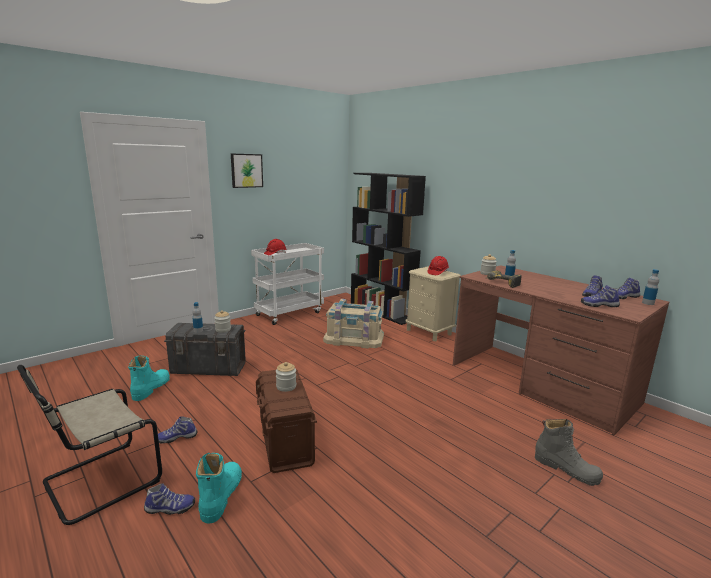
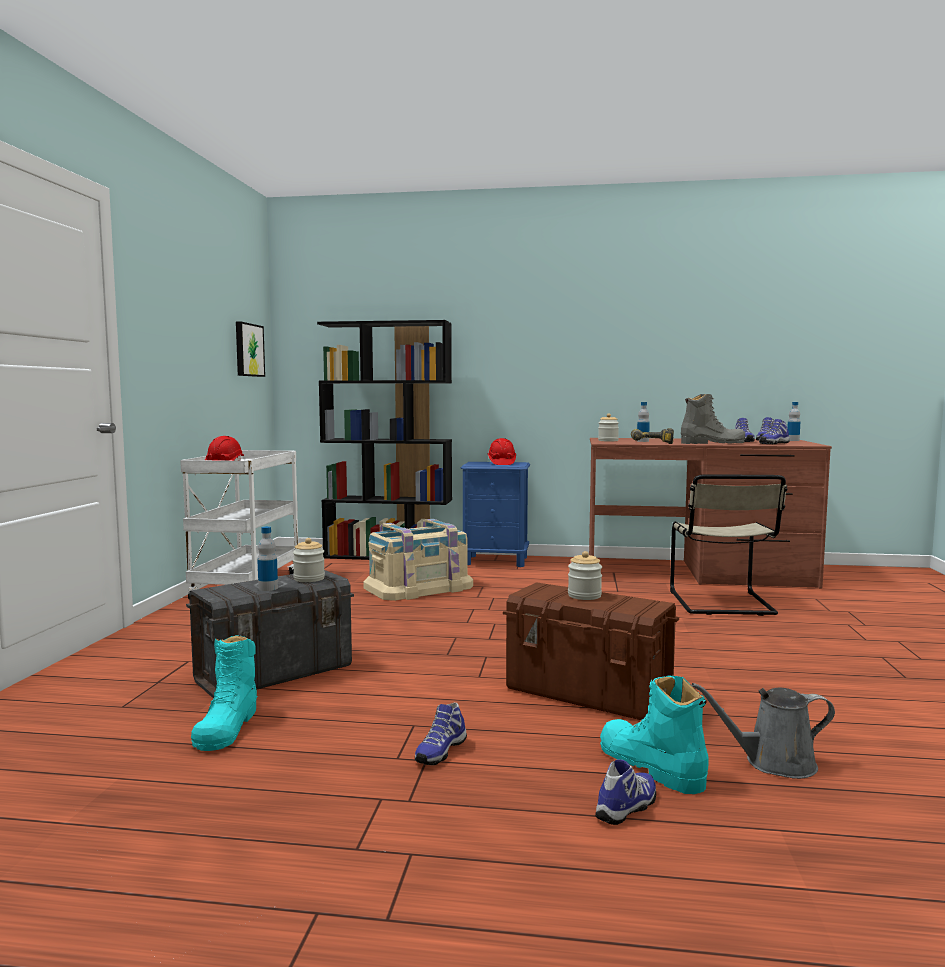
camera: 40 degrees left, 10 degrees down
(98, 483) = (455, 845): beige chair -> beige chair (722, 604)
(151, 388) = (227, 727): turquoise boot -> turquoise boot turned 150 degrees counterclockwise
(246, 170) = (163, 301): picture -> picture (248, 350)
(268, 532) = (773, 763): none -> grey watering can
(429, 332) = (496, 561): beige nightstand -> blue nightstand
(566, 469) = (846, 618): grey boot -> grey boot (712, 443)

